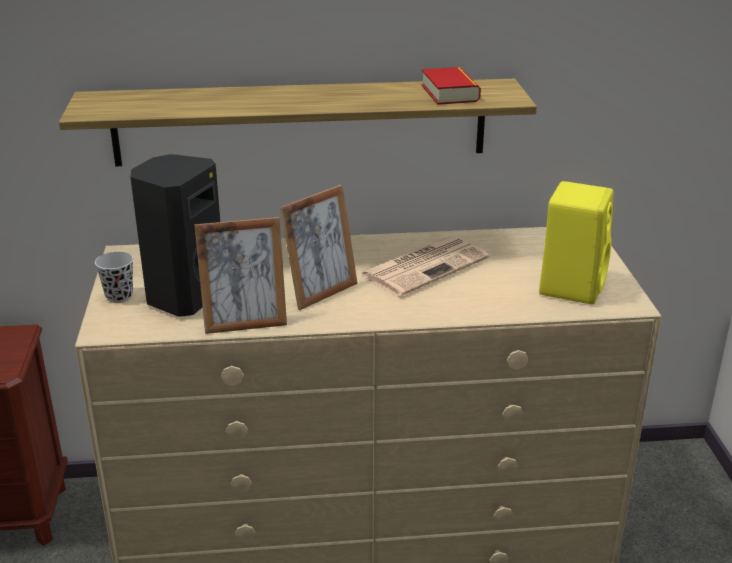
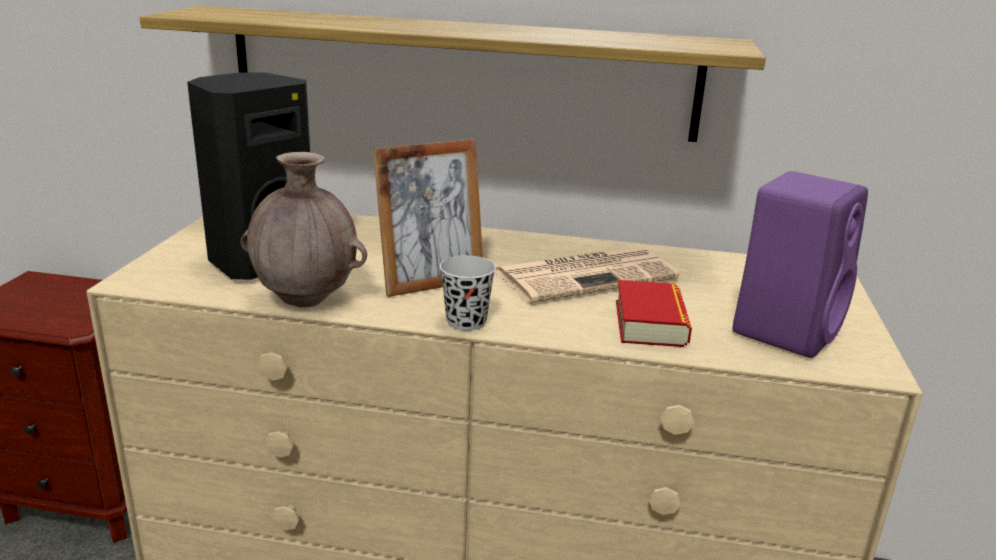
camera: 15 degrees right, 5 degrees down
(119, 296) = (188, 249): black cup -> black cup (466, 322)
(245, 323) = (307, 300): picture frame -> brown vase
(450, 93) = (648, 40): book -> book (650, 323)
(571, 286) = (787, 329): yellow speaker -> purple speaker

